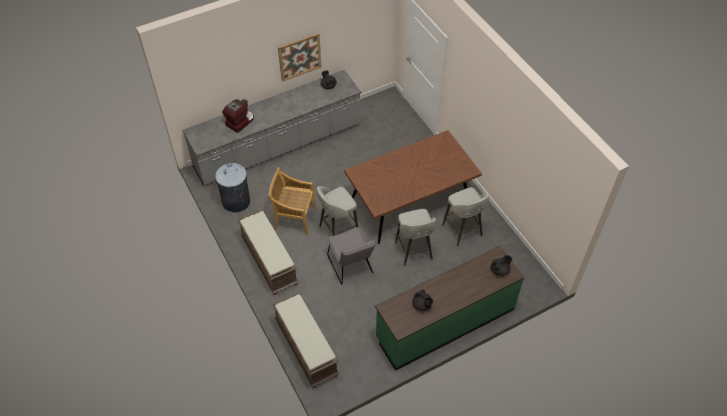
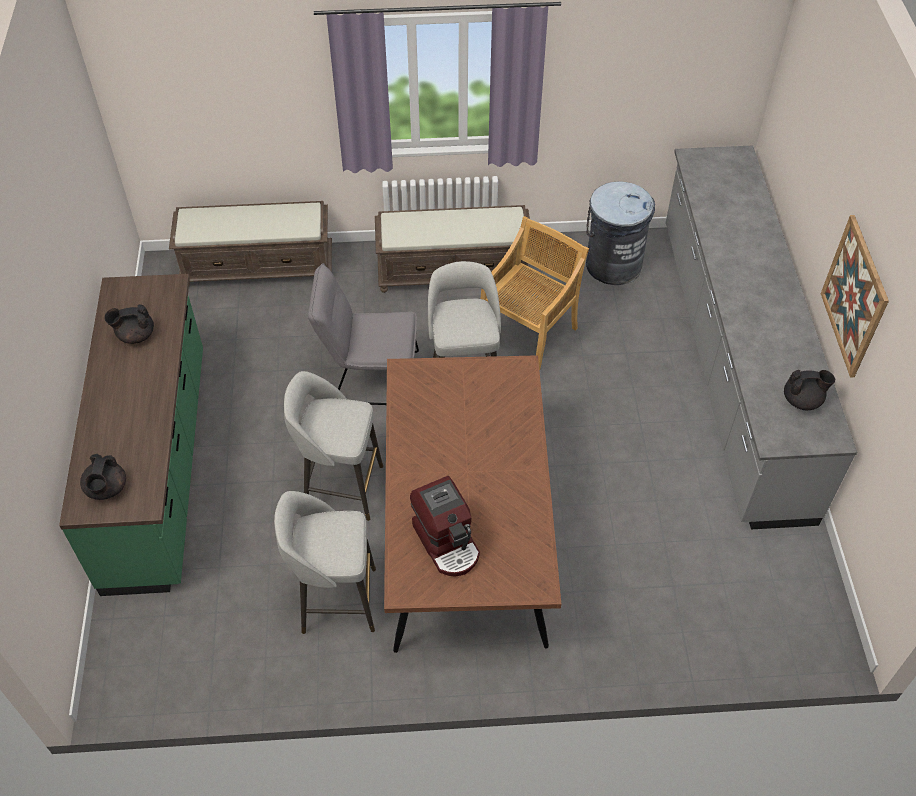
camera: 115 degrees right, 0 degrees up
(240, 122) = (740, 225): coffee machine -> coffee machine (447, 542)

